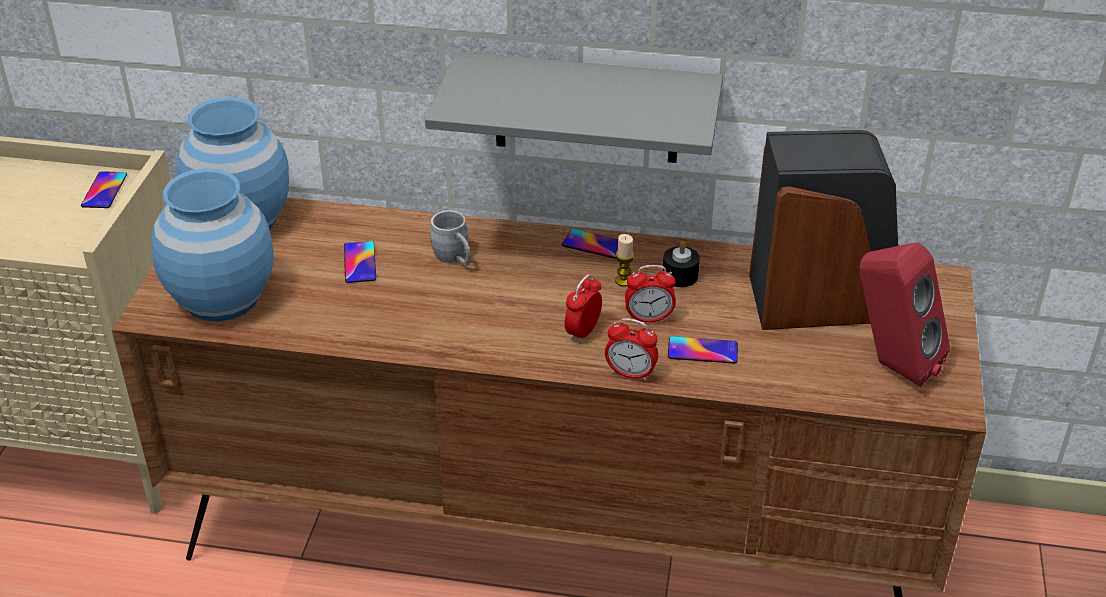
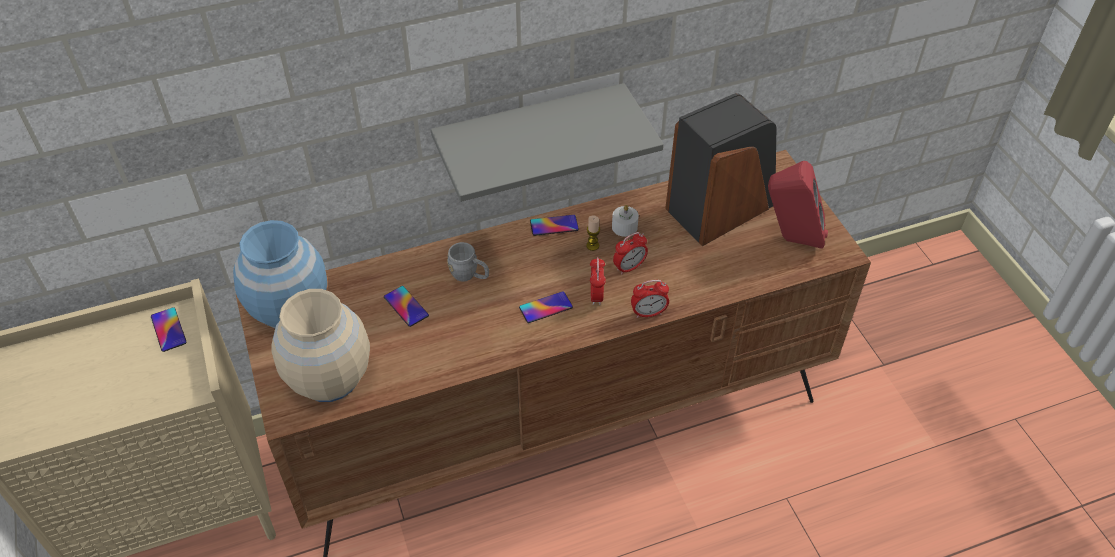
camera: 30 degrees left, 10 degrees up
(222, 298) = (330, 378): blue vase -> beige vase
(680, 276) = (624, 227): black candle -> white candle
(702, 350) = (678, 277): phone -> phone (545, 307)

